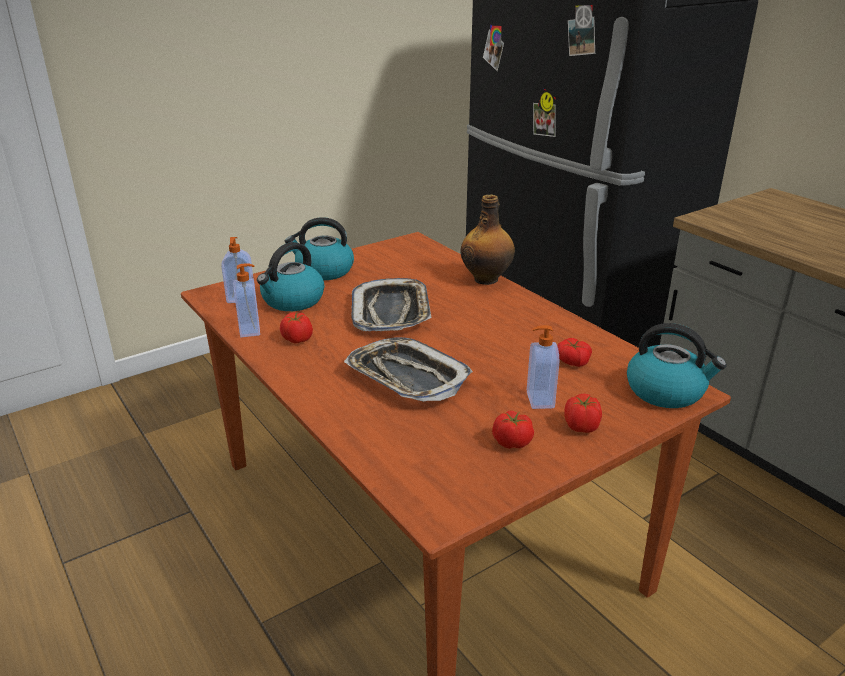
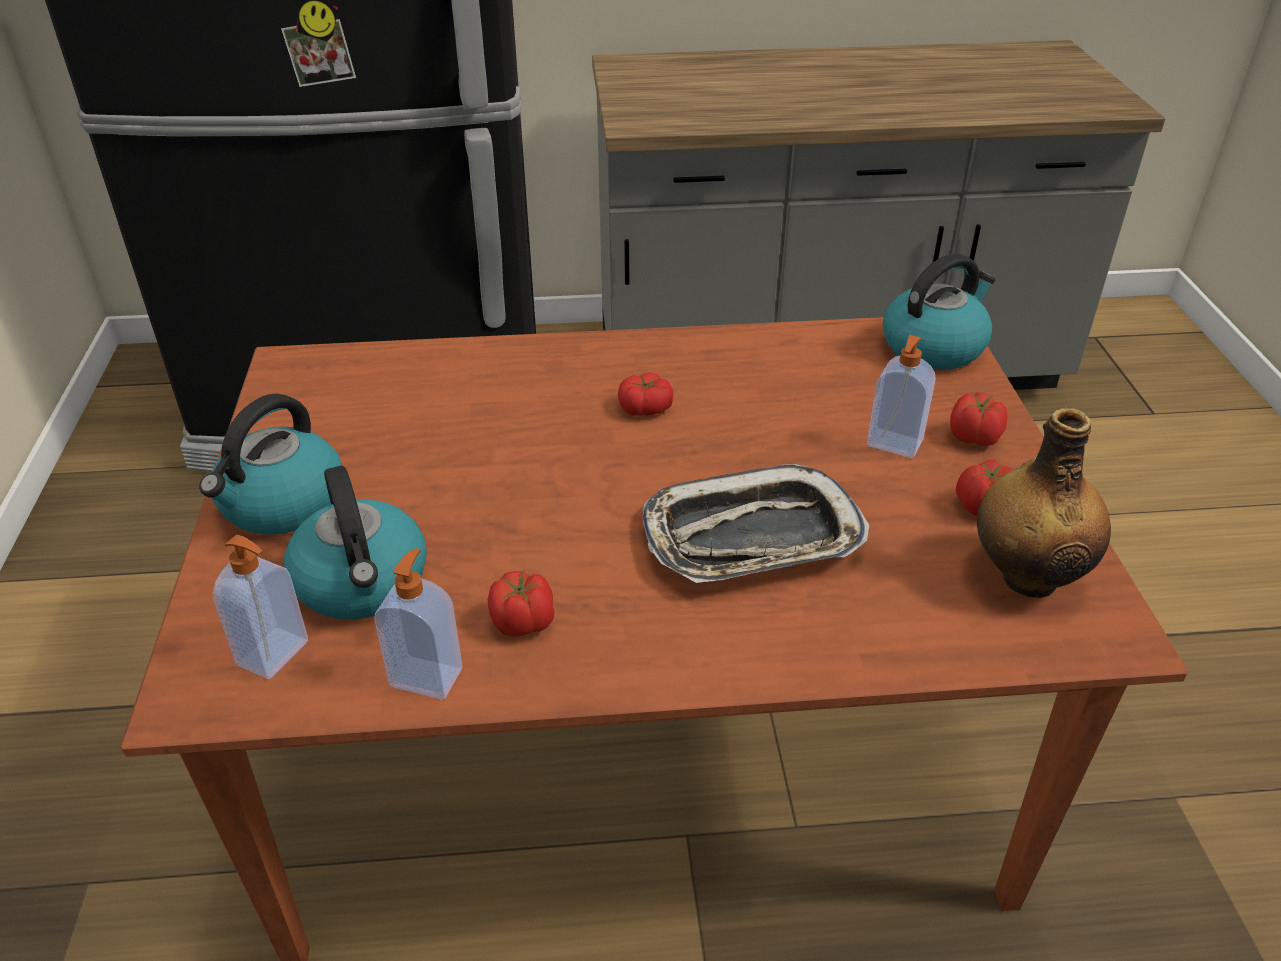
camera: 60 degrees left, 10 degrees up
(391, 312) = (530, 480): tray -> none
(487, 279) = (516, 350): bottle -> bottle (1027, 576)
(572, 361) = (817, 379): tomato -> tomato (645, 408)

